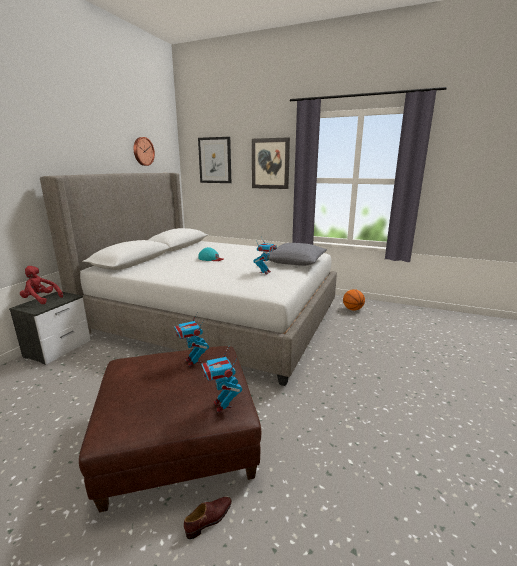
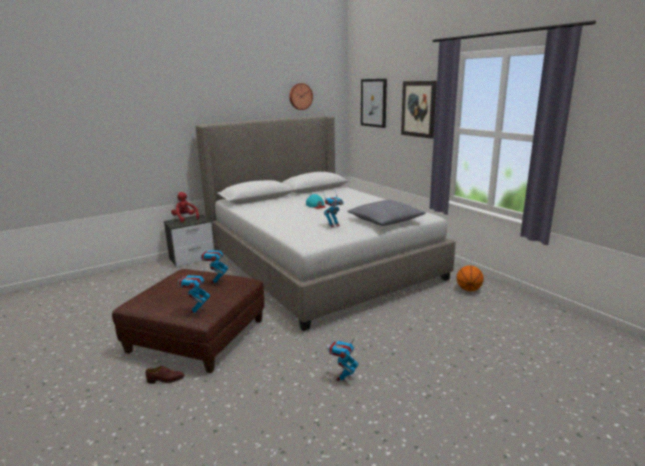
camera: 35 degrees right, 0 degrees up
(377, 417) = (343, 378): none -> toy robot

